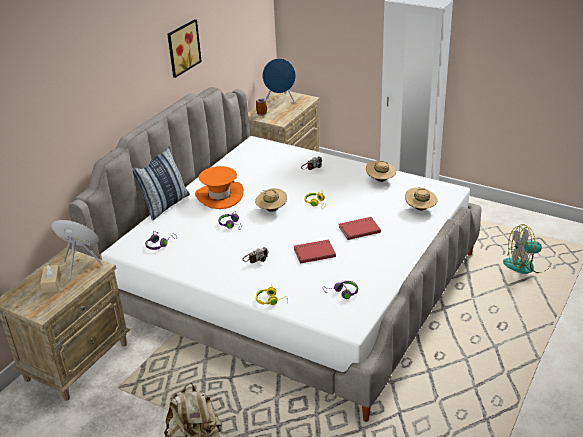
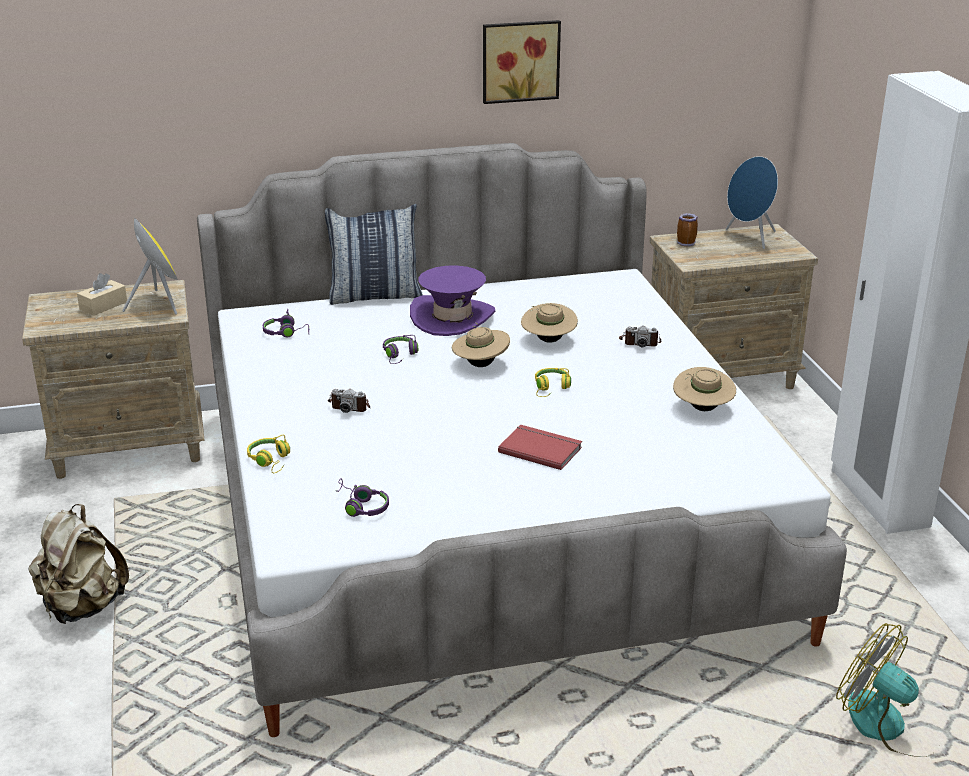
camera: 45 degrees right, 5 degrees down
(219, 196) = (452, 317): orange hat -> purple hat
(314, 252) = (427, 440): red book -> none
(420, 209) = (683, 475): beige hat -> beige hat (548, 340)

